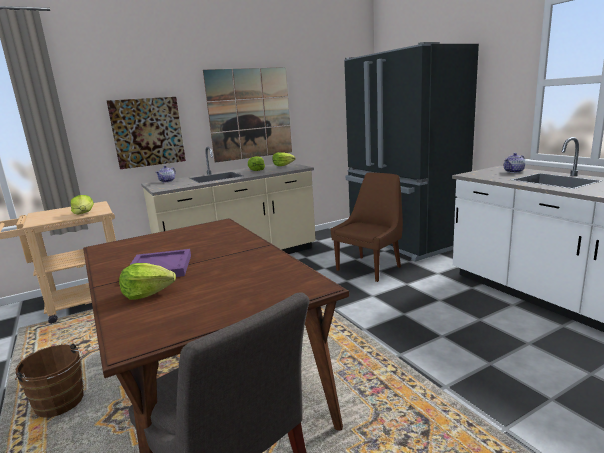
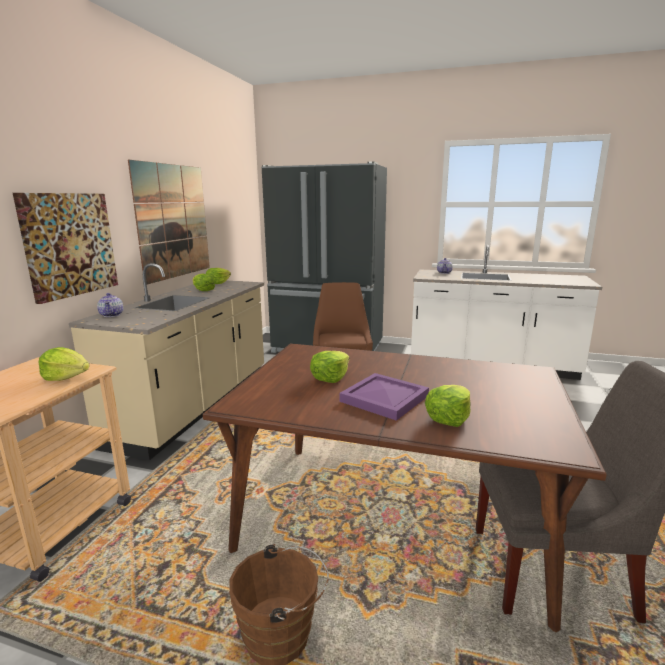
camera: 45 degrees left, 0 degrees up
(177, 246) = (330, 377): none -> lettuce

